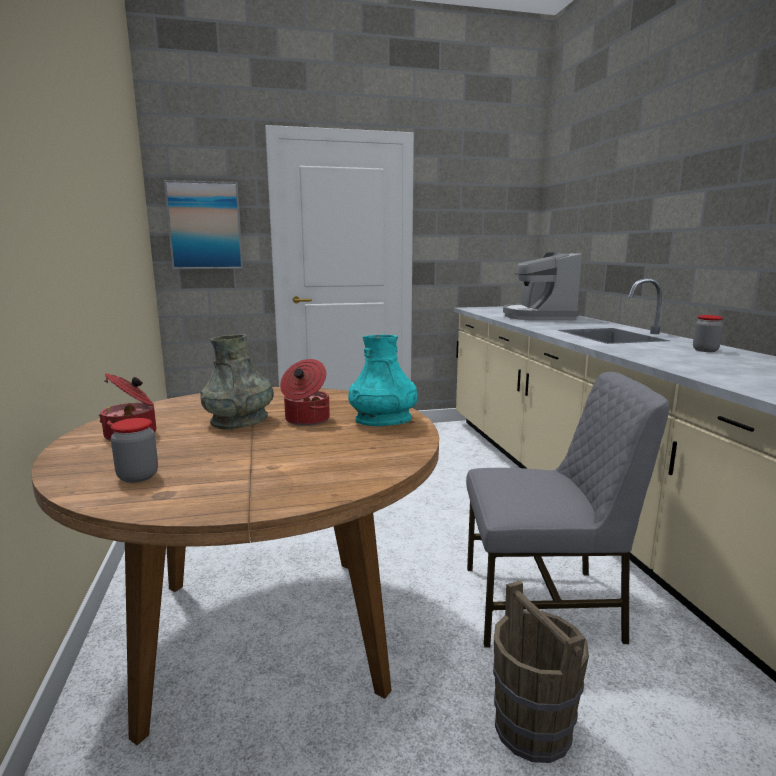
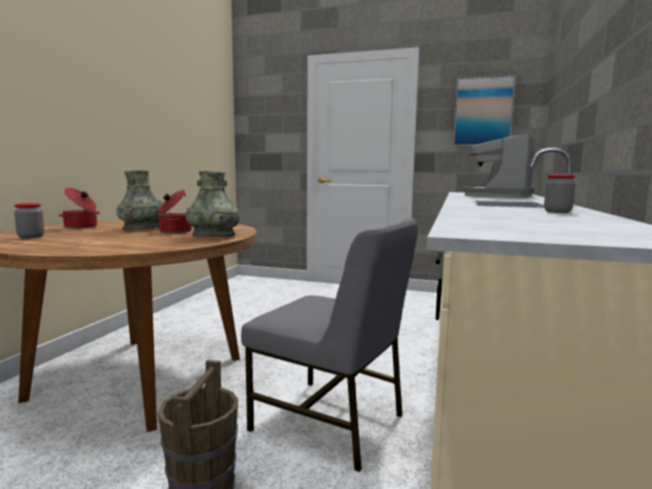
camera: 30 degrees right, 5 degrees down
(205, 226) = (266, 127): picture -> picture (483, 112)
(383, 420) = (213, 236): turquoise vase -> grey vase

